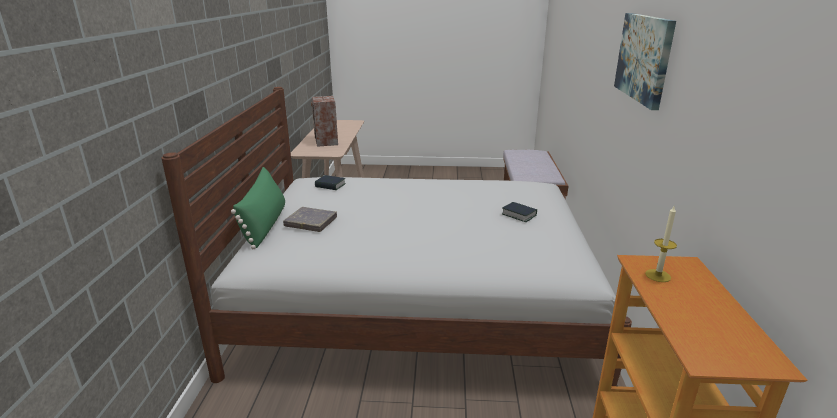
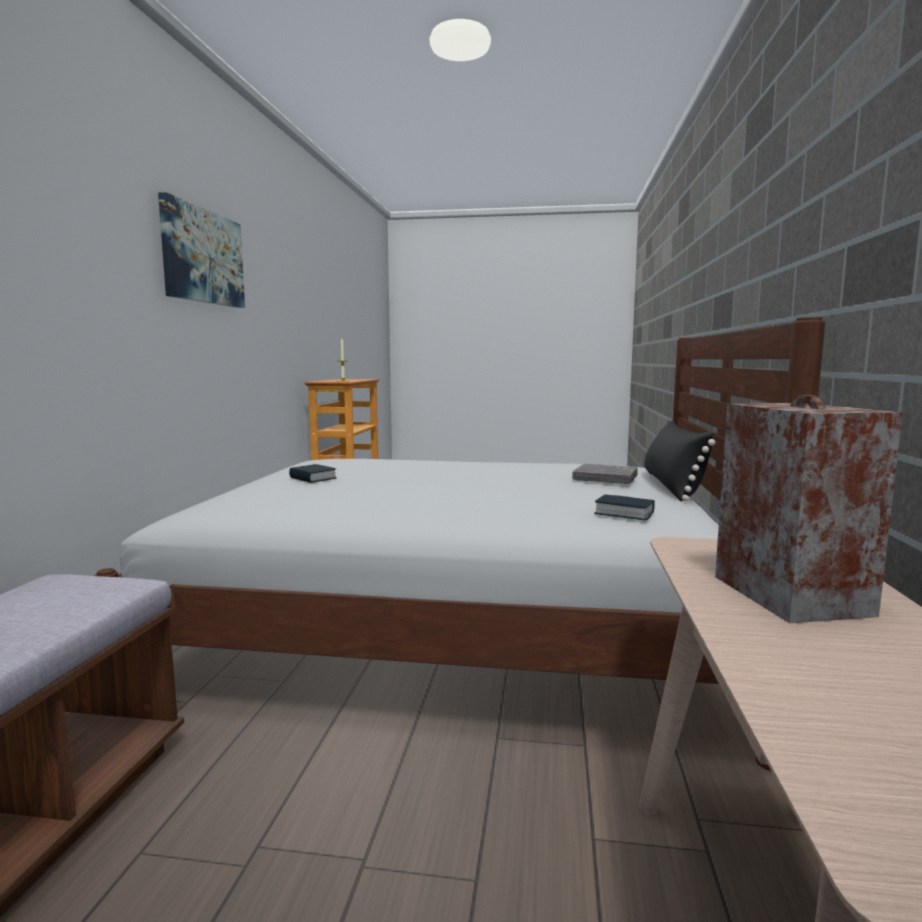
camera: 175 degrees left, 15 degrees down
(265, 225) = (672, 486): green pillow -> black pillow

